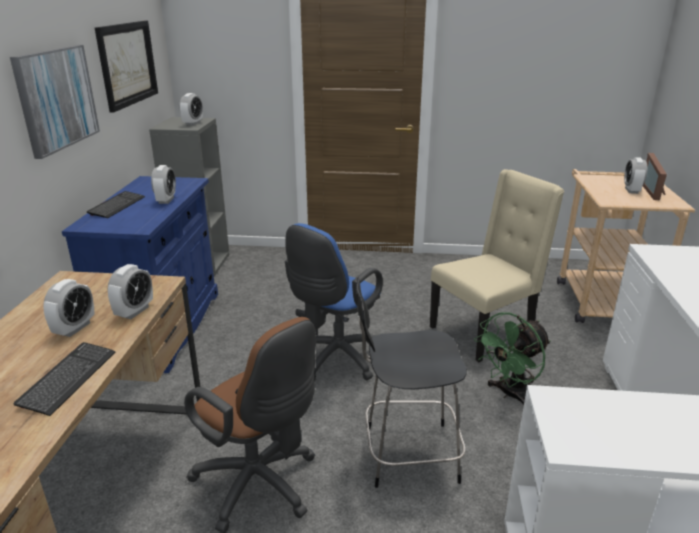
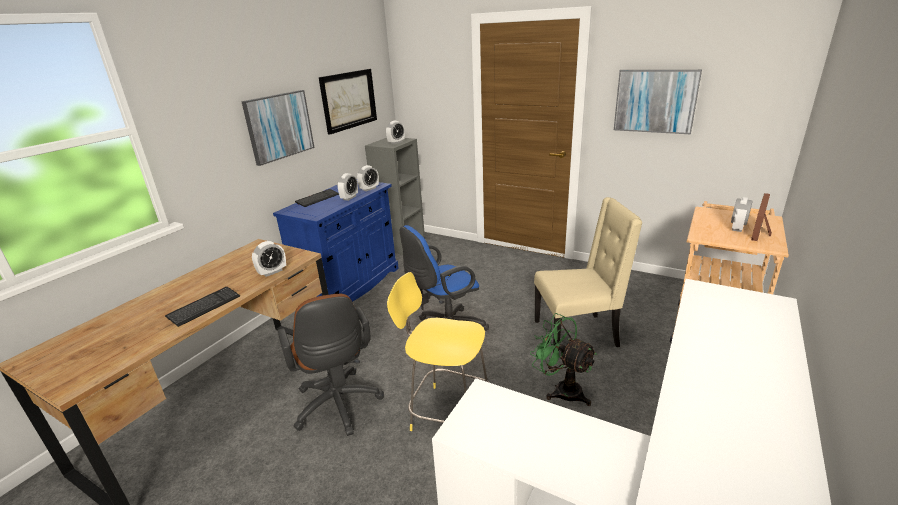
camera: 25 degrees right, 0 degrees up
(74, 328) = (233, 277): alarm clock -> alarm clock (369, 189)
(407, 454) = (448, 413): black stool -> yellow stool
(509, 394) = (562, 389): green fan -> green fan turned 60 degrees clockwise
(513, 63) = (655, 101): none -> picture

